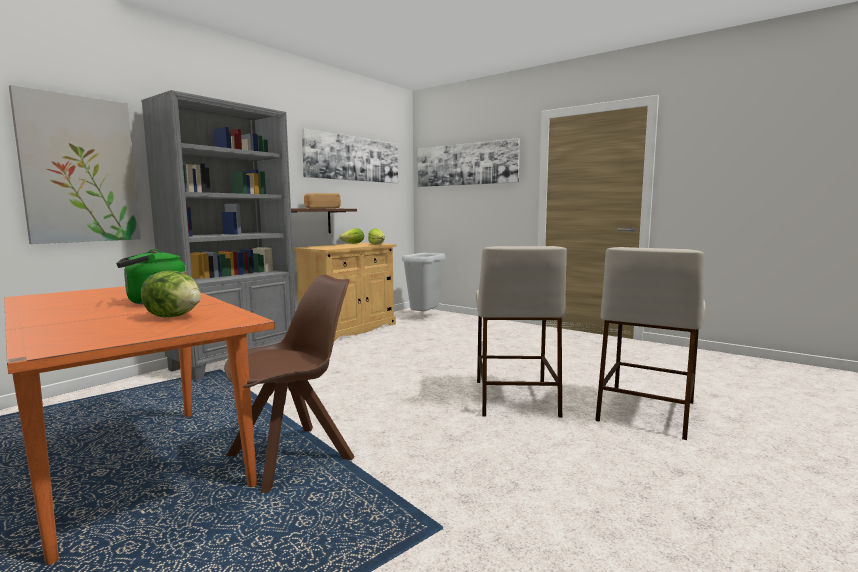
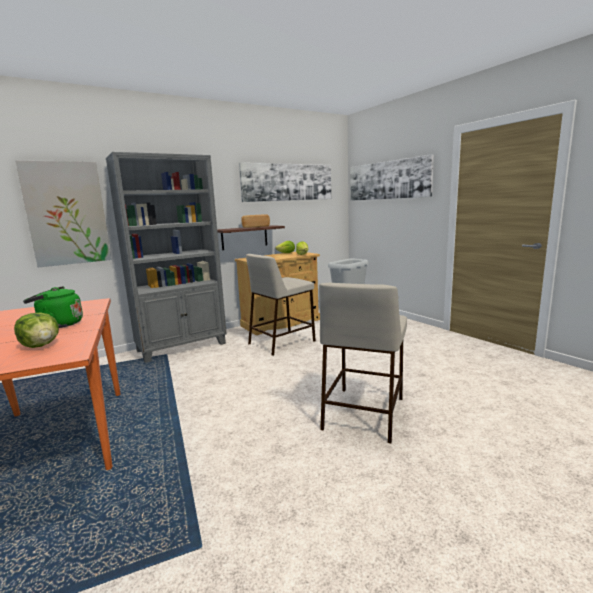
camera: 20 degrees right, 5 degrees up
(294, 456) = (154, 445): brown chair -> none
(646, 410) = (483, 449): beige stool -> beige stool (282, 342)

